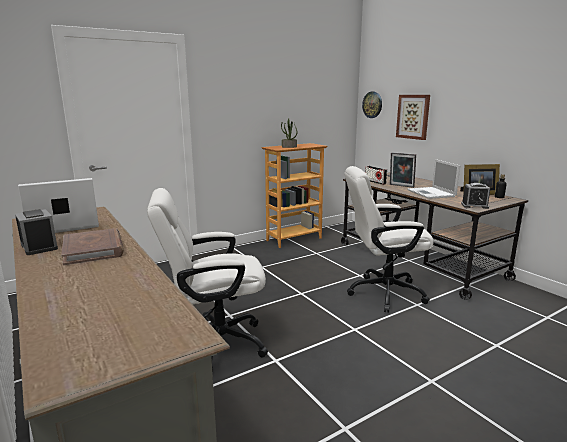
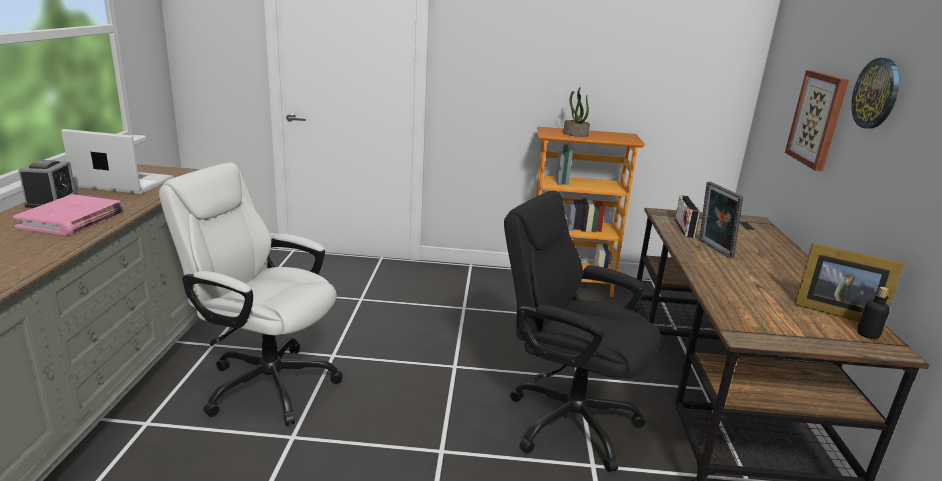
camera: 35 degrees right, 5 degrees up
(93, 249) = (72, 219): brown book -> pink book
(372, 104) = (776, 81): wall clock -> wall clock (876, 93)
(382, 293) = (565, 421): white office chair -> black office chair
(431, 193) = (735, 280): laptop -> none
(474, 206) = (758, 332): alarm clock -> none

